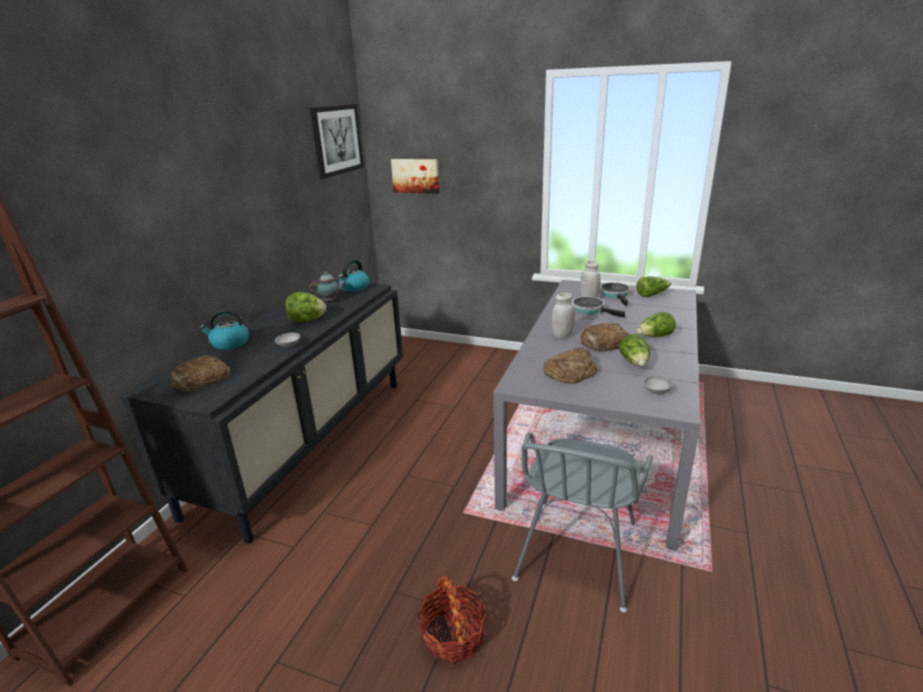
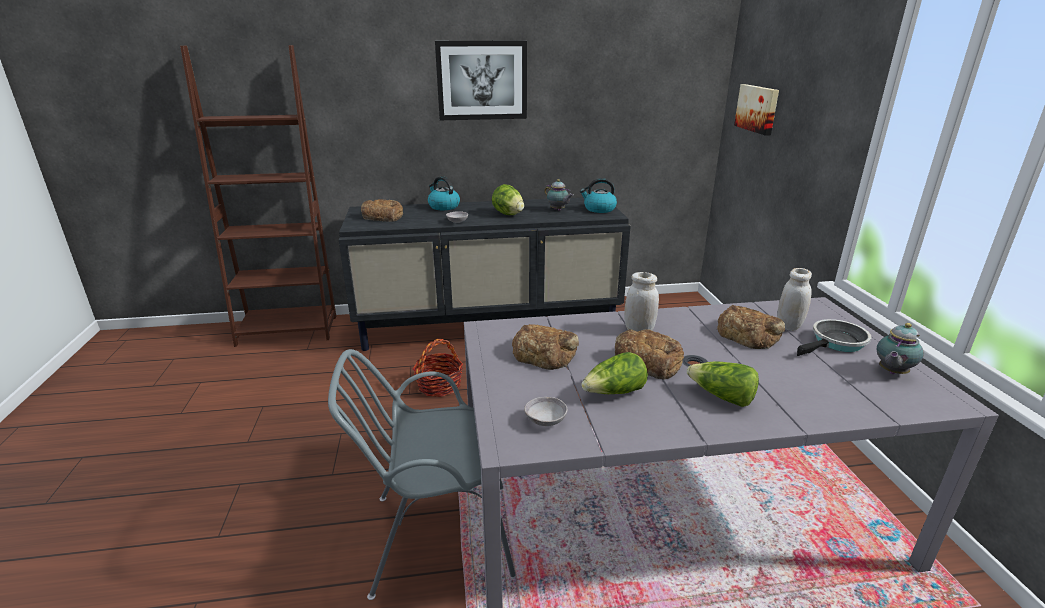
camera: 60 degrees right, 0 degrees up
(337, 140) = (675, 52): picture -> picture (482, 80)
(453, 635) = (305, 481): basket -> basket (439, 385)
(590, 309) = (748, 334): frying pan -> bread
(651, 295) = (891, 372): lettuce -> teapot

